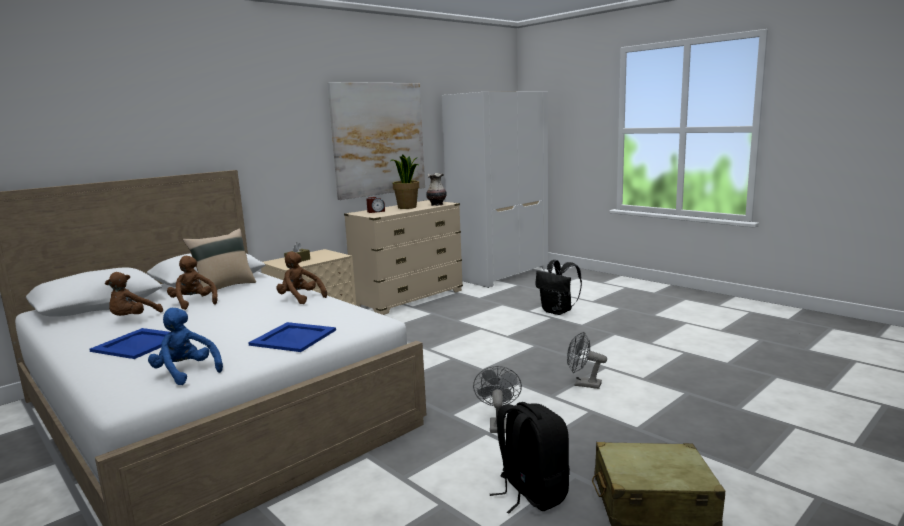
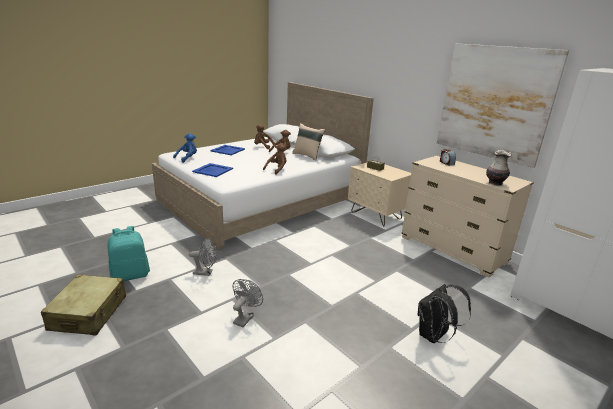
camera: 90 degrees right, 10 degrees up
(407, 207) = (473, 172): potted plant -> none
(531, 493) = (131, 275): black backpack -> turquoise backpack

